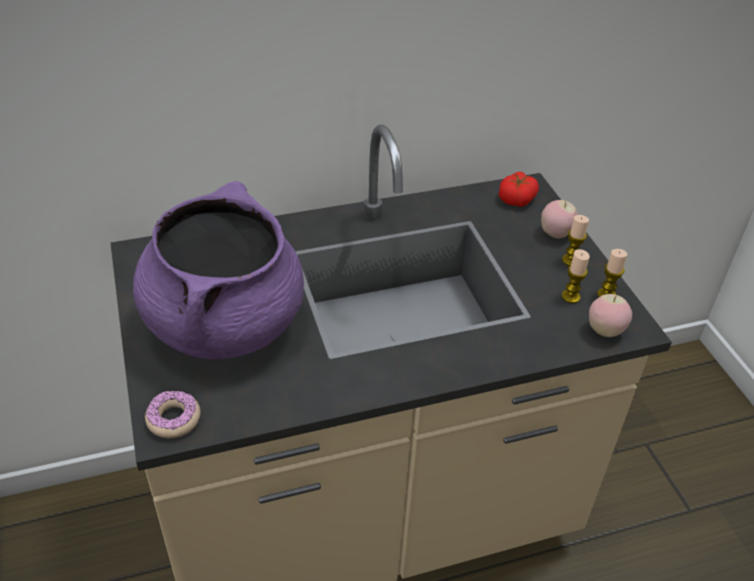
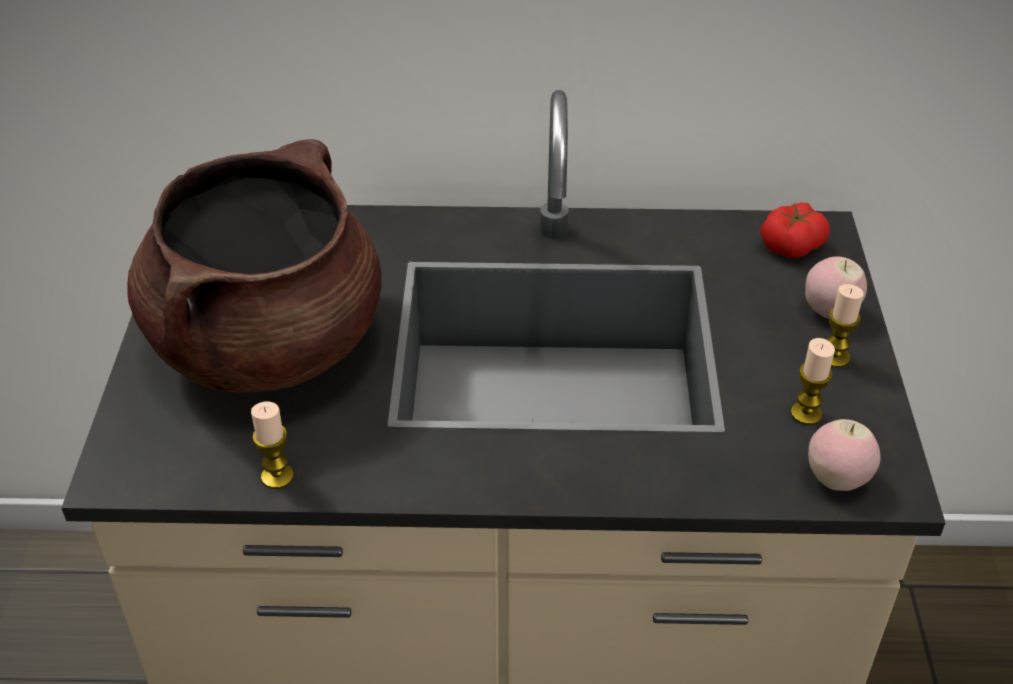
camera: 20 degrees right, 0 degrees up
(173, 419) = (136, 461): donut -> none
(225, 323) = (268, 344): purple cooking pot -> brown cooking pot
(606, 295) = (868, 423): candle -> candle (277, 476)

